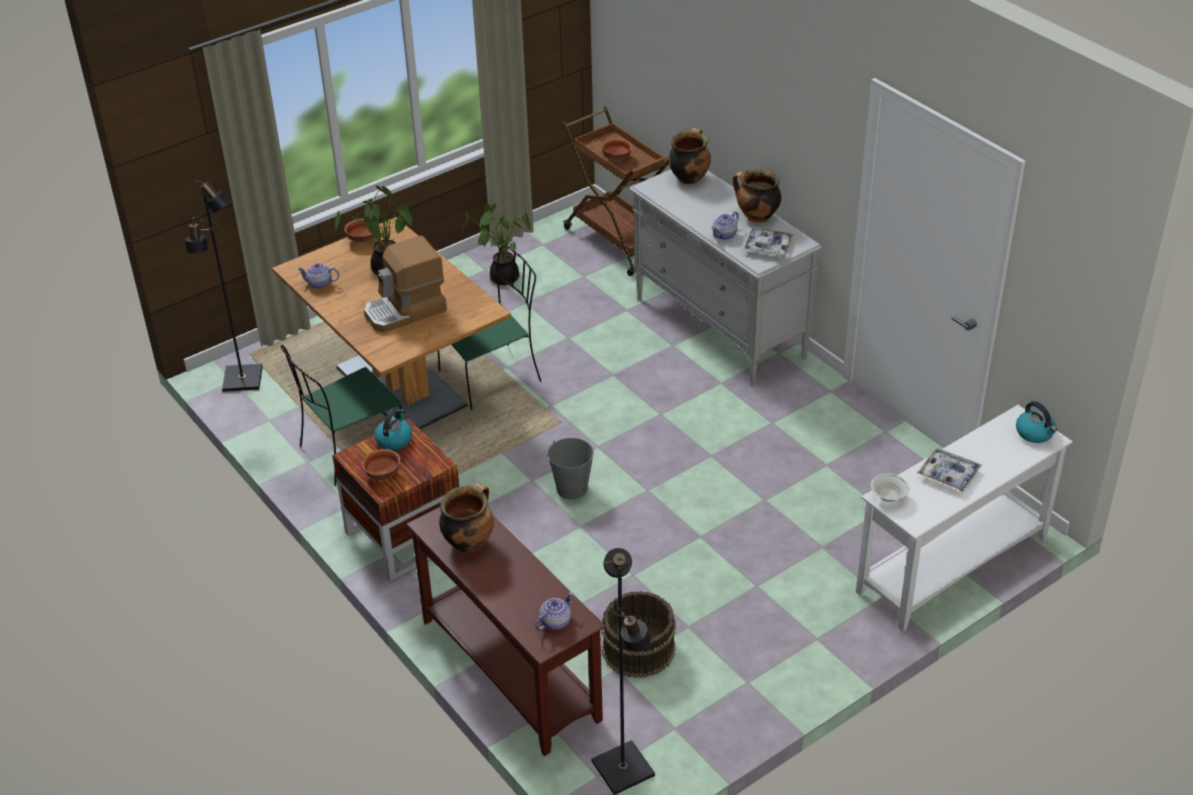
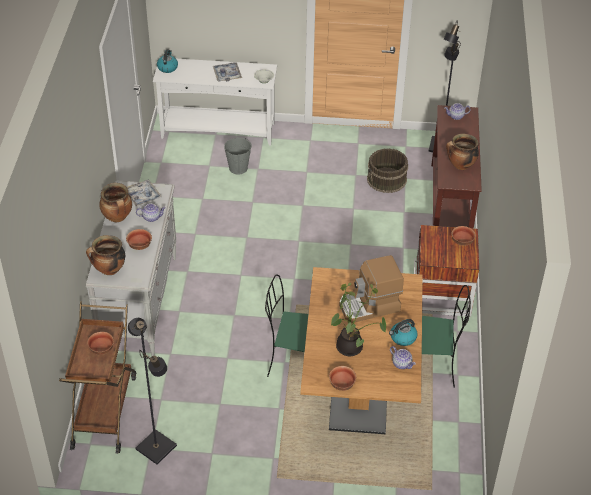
camera: 140 degrees left, 5 degrees up
(242, 379) = (452, 469): black floor lamp -> black floor lamp (156, 447)
(394, 440) = (439, 257): kettle -> kettle (402, 338)
(406, 311) = (370, 306): coffee machine -> coffee machine turned 150 degrees clockwise
(503, 276) = (208, 438): potted plant -> none
(572, 488) = (333, 265): grey bucket -> grey bucket (238, 168)
(694, 209) = (140, 245): none -> bowl

